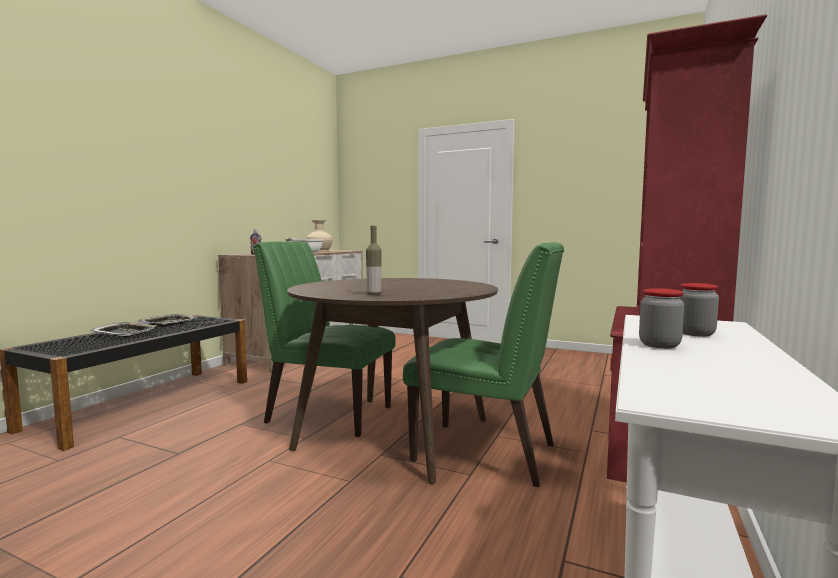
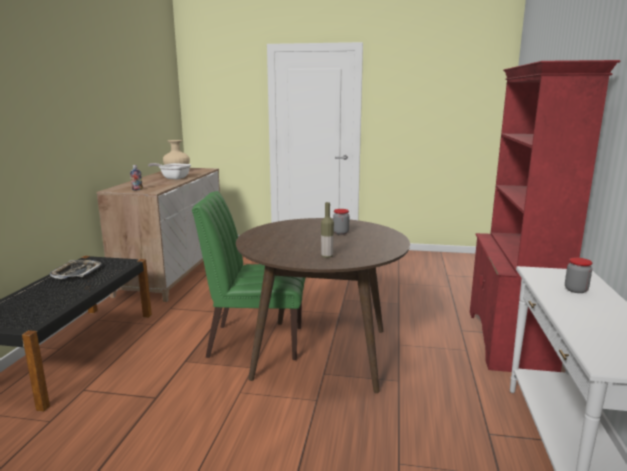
camera: 15 degrees left, 10 degrees up
(125, 334) = (51, 292): tray -> none
(483, 452) = (397, 361): green chair -> none
(659, 345) = (566, 307): jar -> jar (341, 232)

